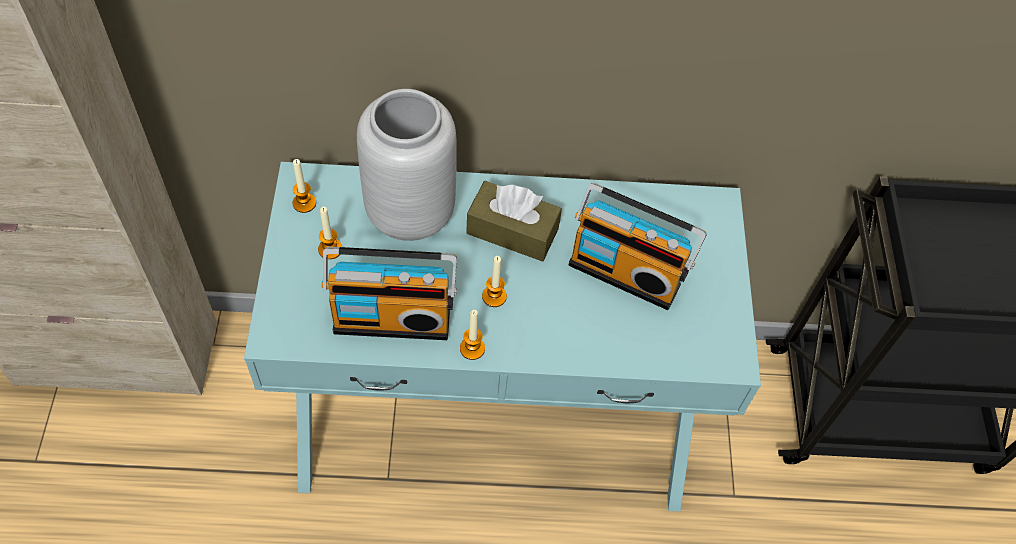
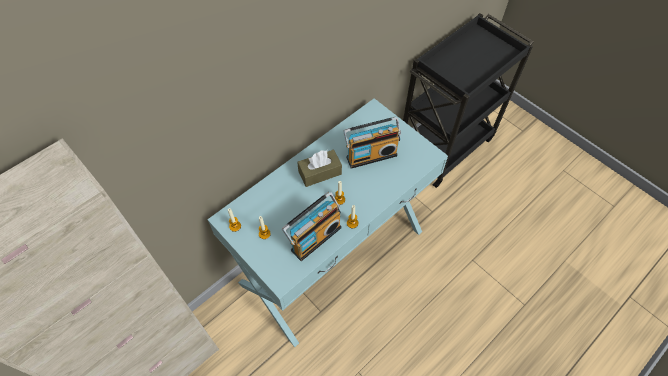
camera: 40 degrees left, 0 degrees up
(411, 212) = (277, 196): grey vase -> none

